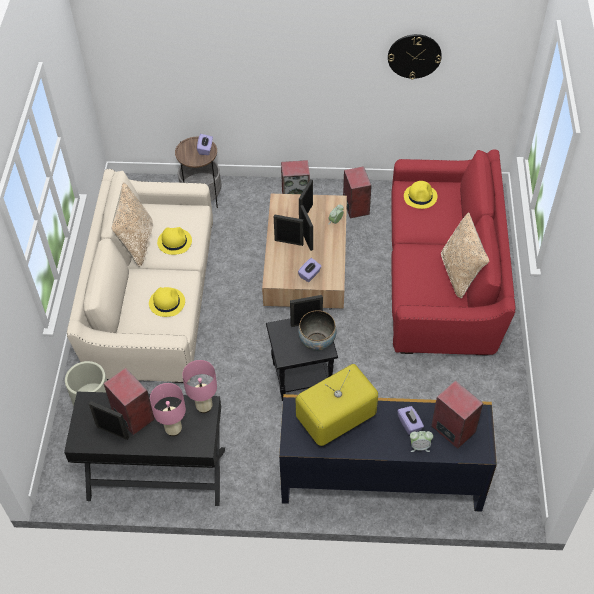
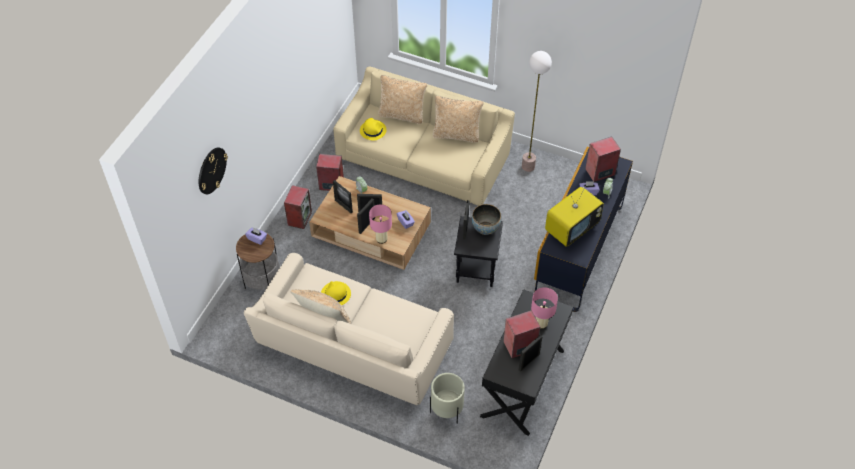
camera: 70 degrees left, 0 degrees up
(166, 302) = (396, 315): yellow hat -> none
(204, 406) = (528, 300): pink table lamp -> pink table lamp (381, 239)
(336, 421) = (571, 229): television -> television turned 120 degrees counterclockwise
(414, 56) = (309, 51): wall clock -> wall clock (211, 170)
(442, 274) = (423, 157): red sofa -> beige sofa
(458, 215) = (402, 116): none -> beige pillow
(491, 384) = (528, 166): none -> floor lamp

